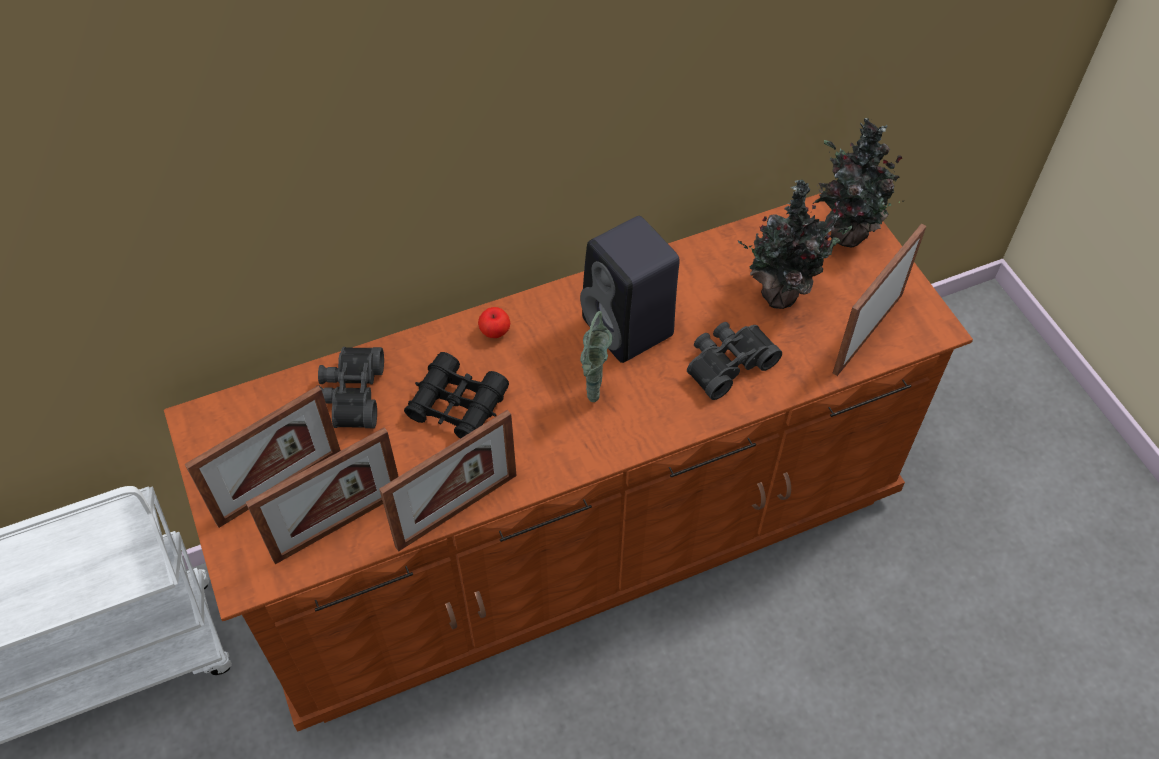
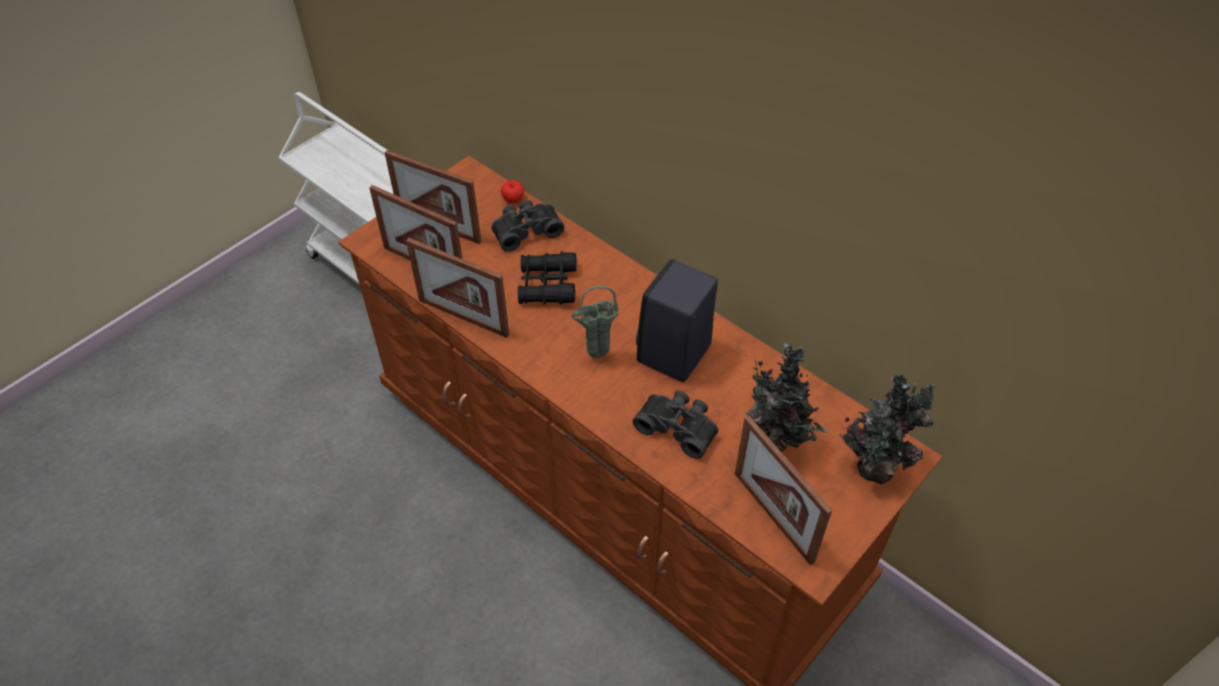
camera: 65 degrees right, 5 degrees down
(495, 331) = (622, 281): apple -> apple (513, 199)
(868, 333) = (773, 517): picture frame -> picture frame turned 135 degrees counterclockwise

